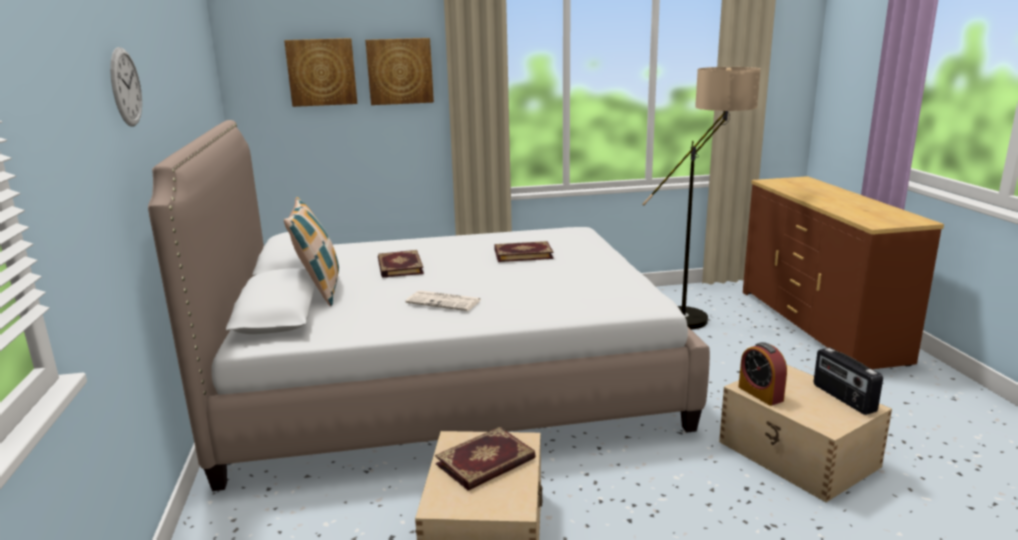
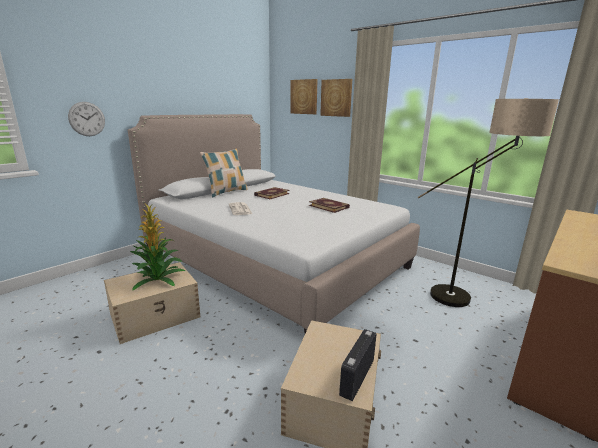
camera: 50 degrees right, 0 degrees up
(125, 87) = (142, 84): wall clock -> wall clock (87, 119)
(486, 462) = (158, 279): book -> potted plant
(760, 394) = (317, 337): alarm clock -> none

